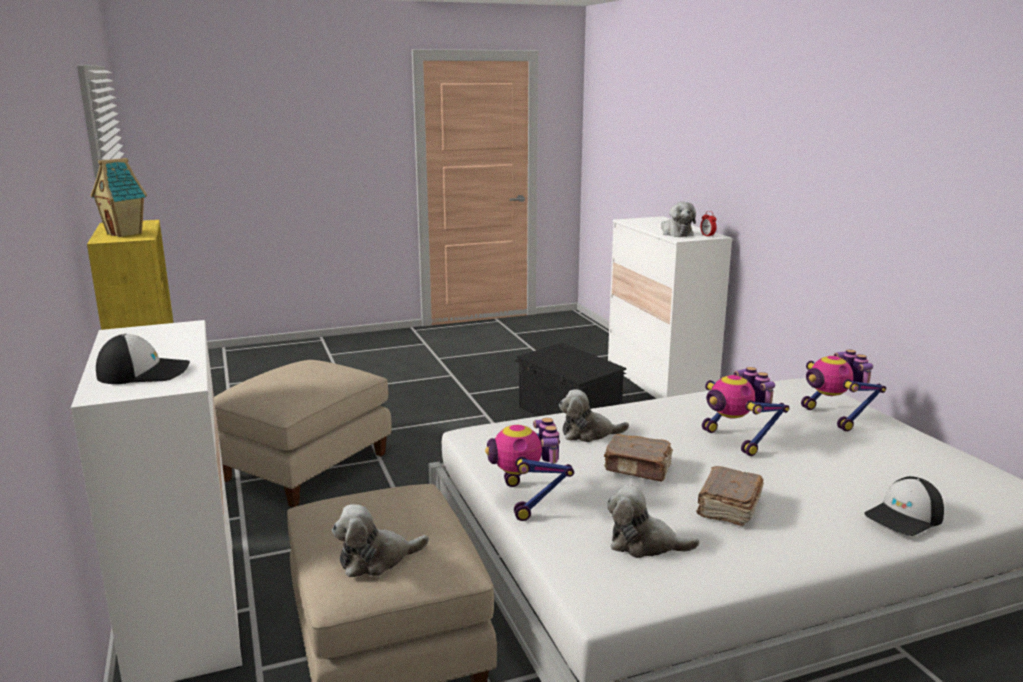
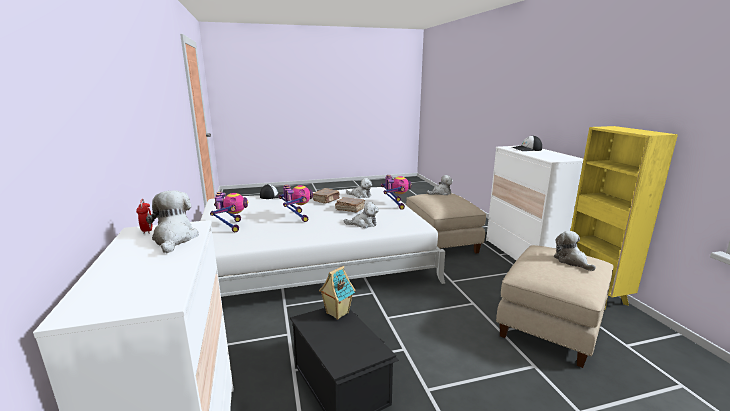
camera: 175 degrees left, 0 degrees up
(125, 233) = (619, 128): toy house -> toy house (336, 313)
(283, 377) = (571, 261): none -> plush toy

